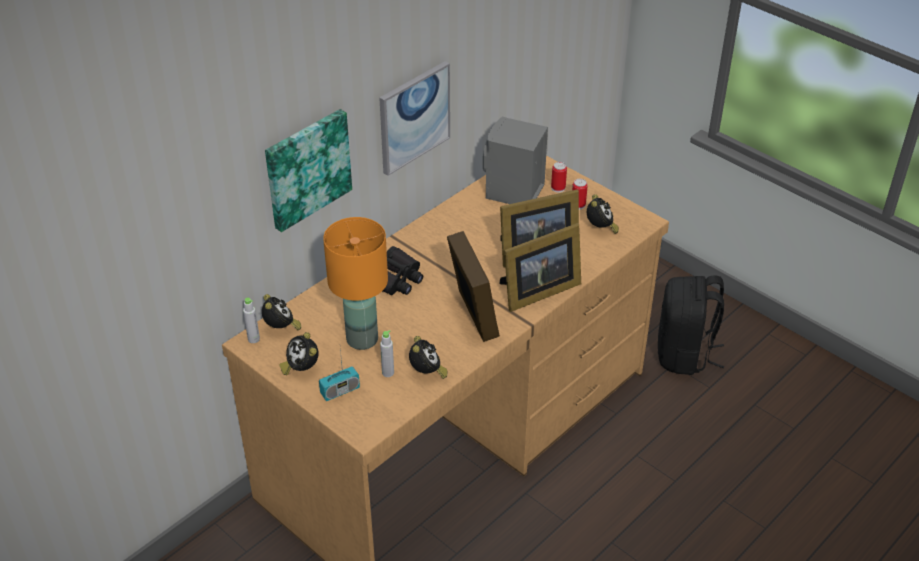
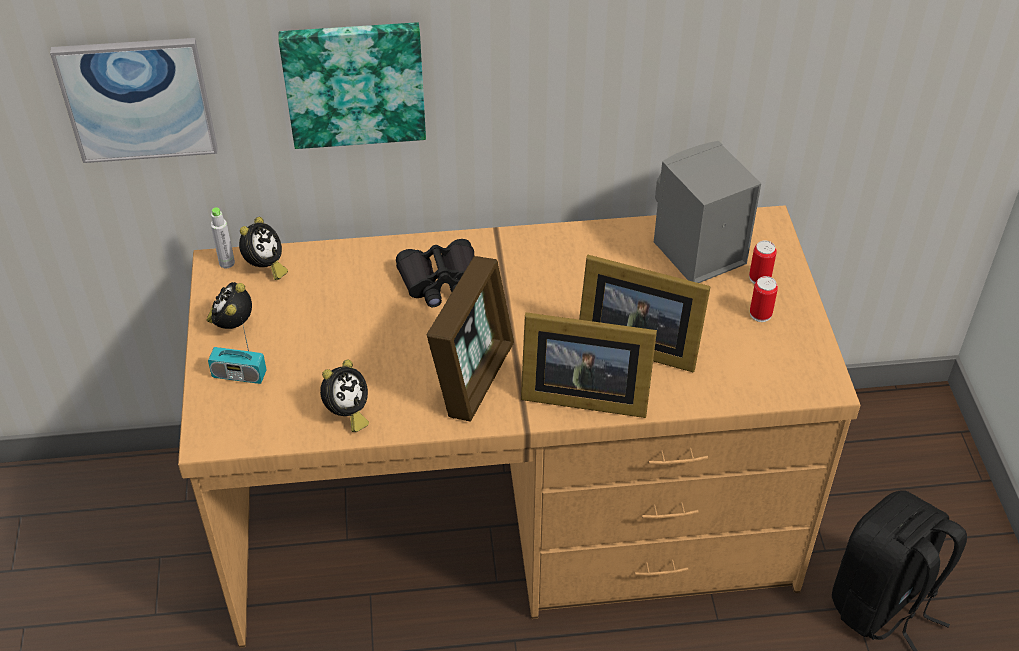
camera: 40 degrees right, 5 degrees up
(363, 339) = (328, 331): orange table lamp -> none
(388, 373) = (308, 386): grey bottle -> none
(414, 117) = (561, 83): picture -> picture (137, 99)
(600, 228) = (754, 361): alarm clock -> none

